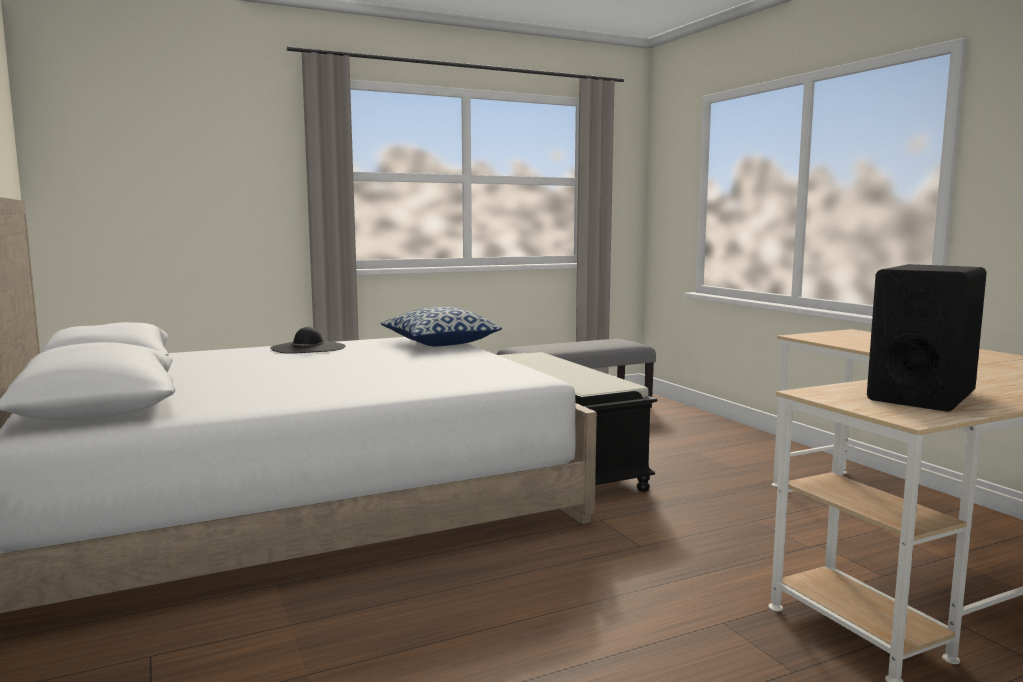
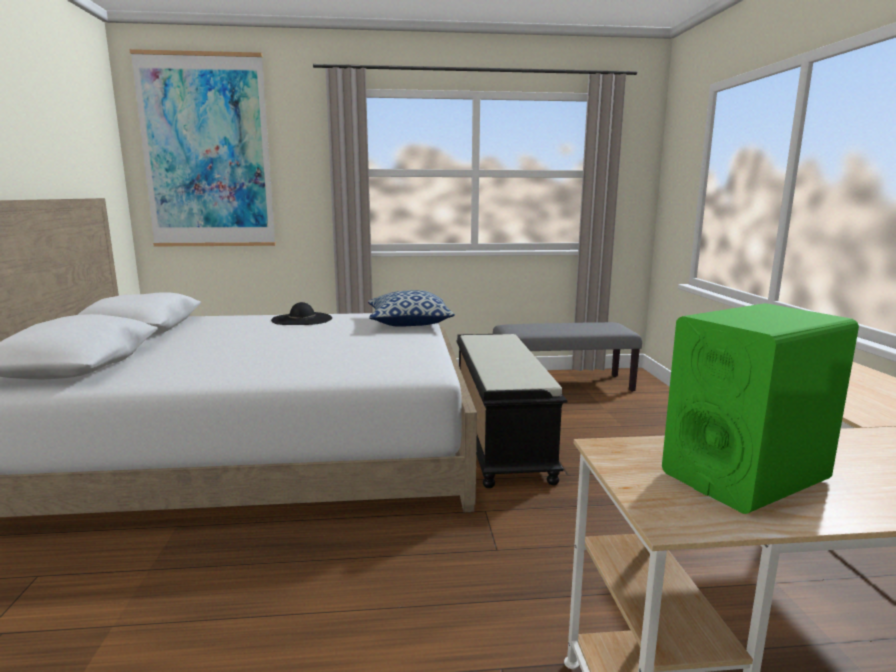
camera: 20 degrees right, 5 degrees up
(141, 146) = (207, 152): none -> picture
(921, 396) = (744, 476): black speaker -> green speaker

